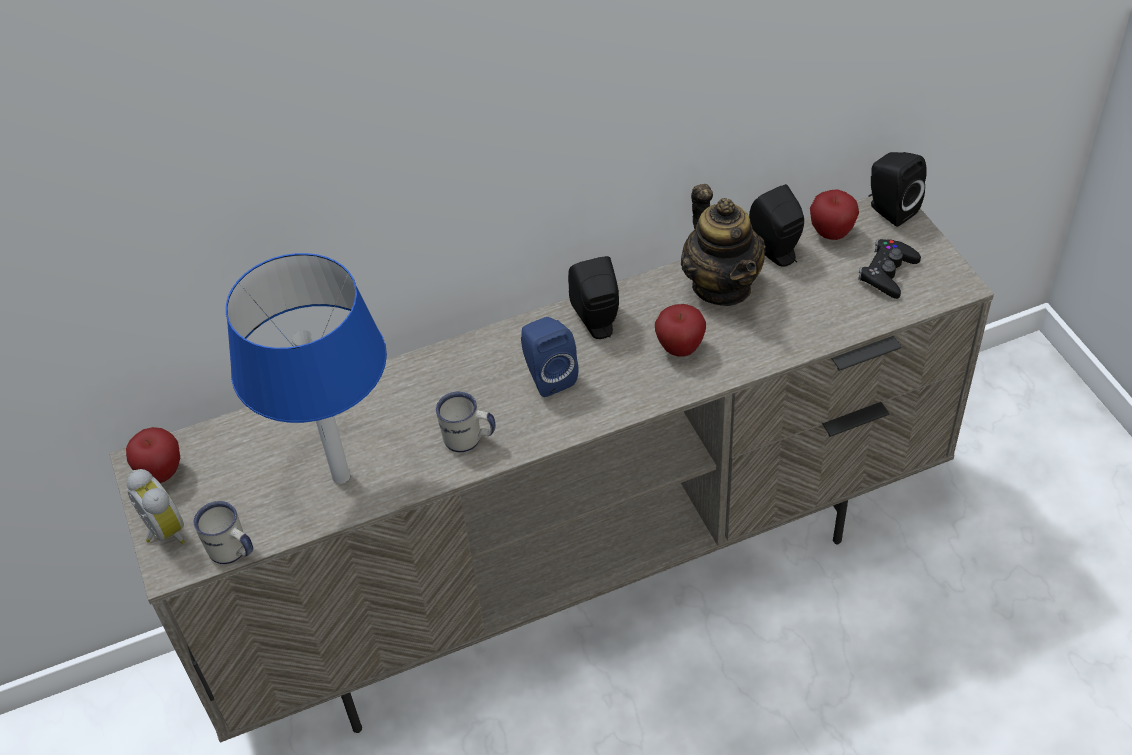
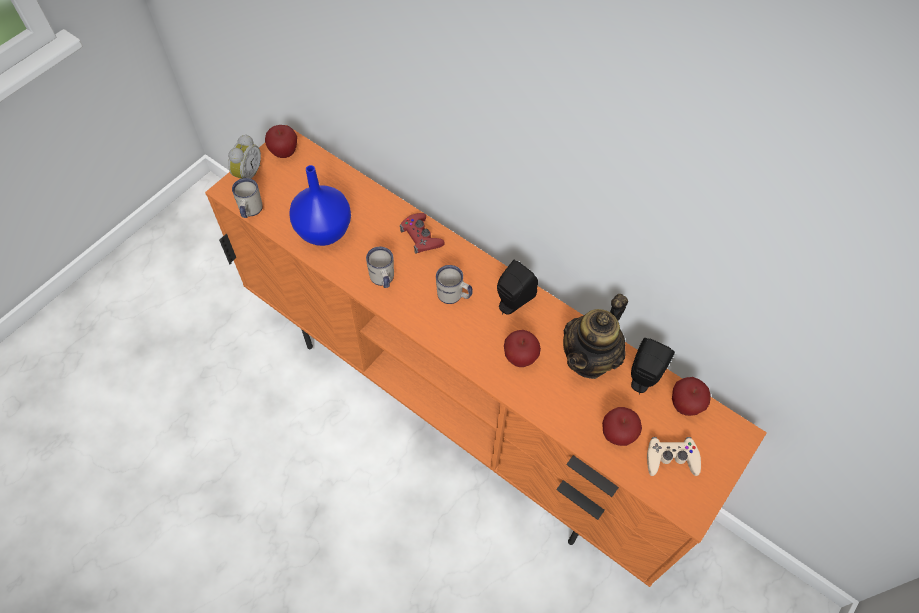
camera: 55 degrees right, 10 degrees up
(341, 477) = (323, 232): blue table lamp -> blue vase
(432, 373) = (421, 236): none -> red game controller
(548, 376) = (453, 296): blue speaker -> white mug
(584, 578) = (460, 409): beige tv stand -> orange tv stand
(833, 305) = (617, 435): none -> apple
(887, 273) = (671, 458): black game controller -> beige game controller
(889, 210) = (735, 434): black speaker -> none

